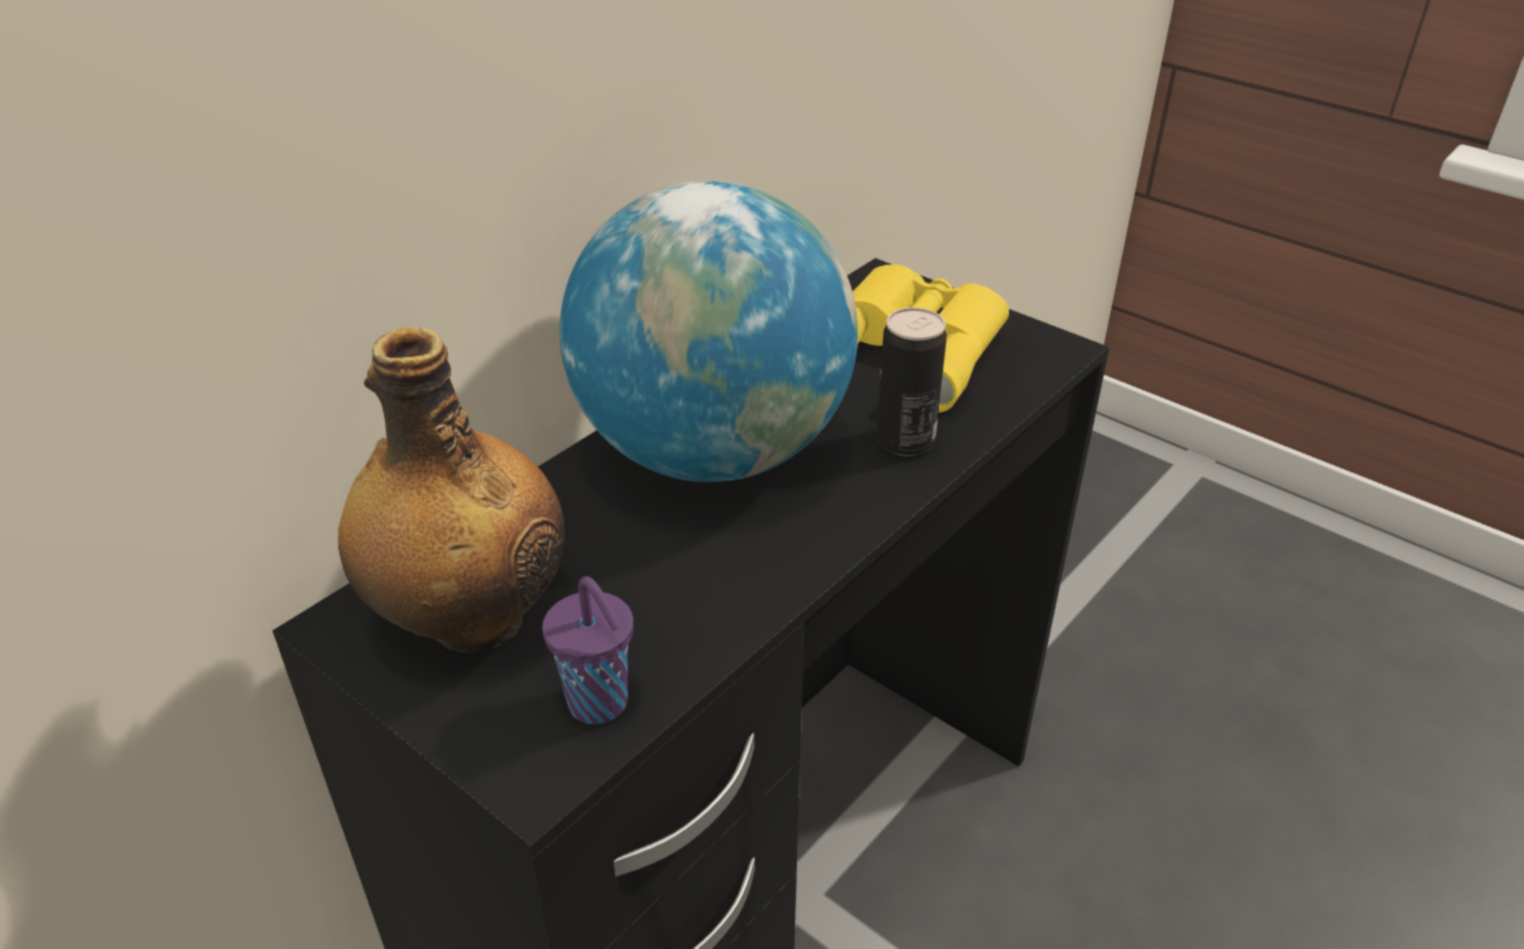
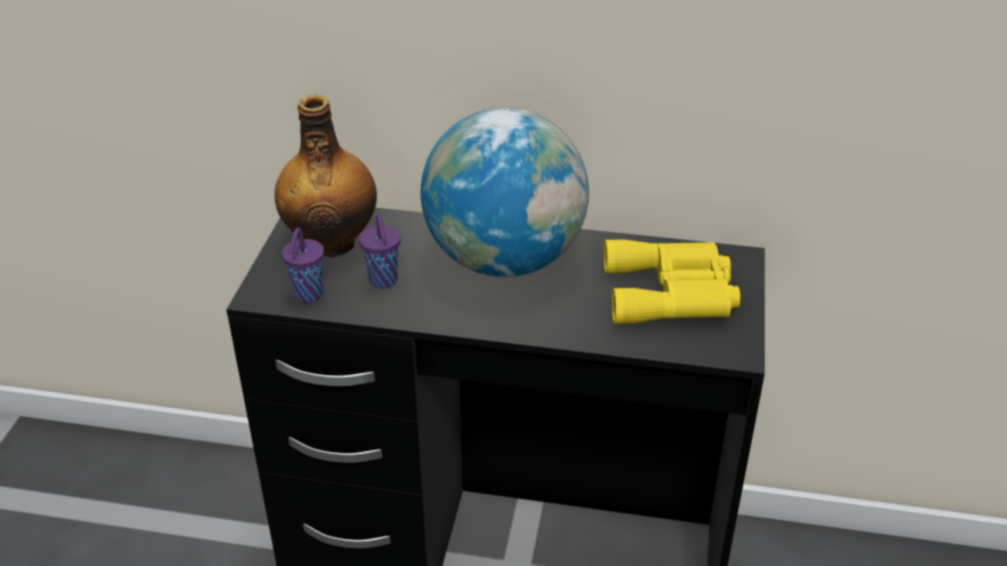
camera: 60 degrees right, 0 degrees up
(648, 595) = (383, 281): none -> purple cup
(905, 440) = (576, 319): can -> none

